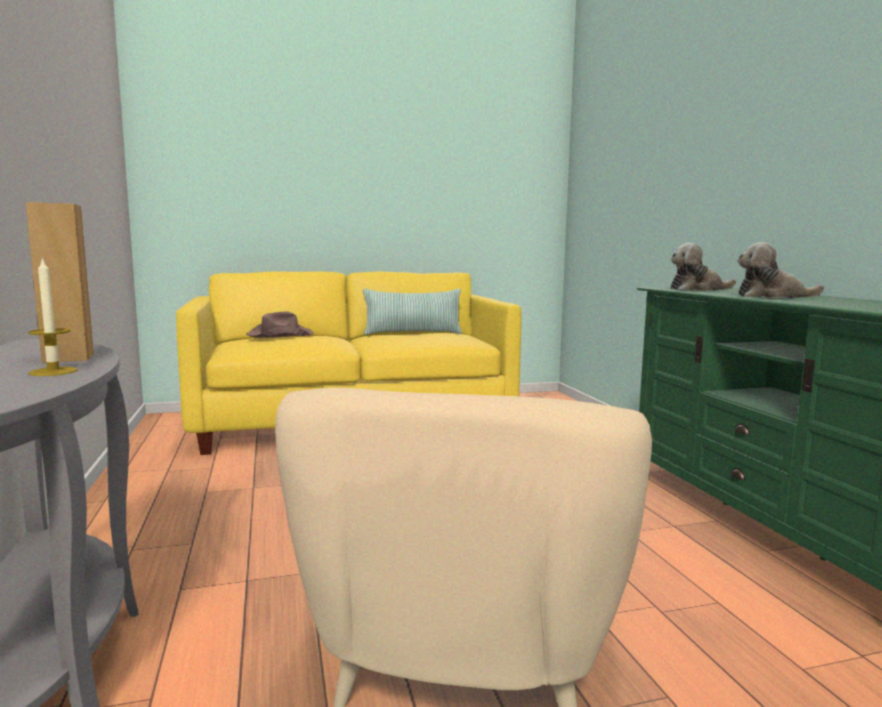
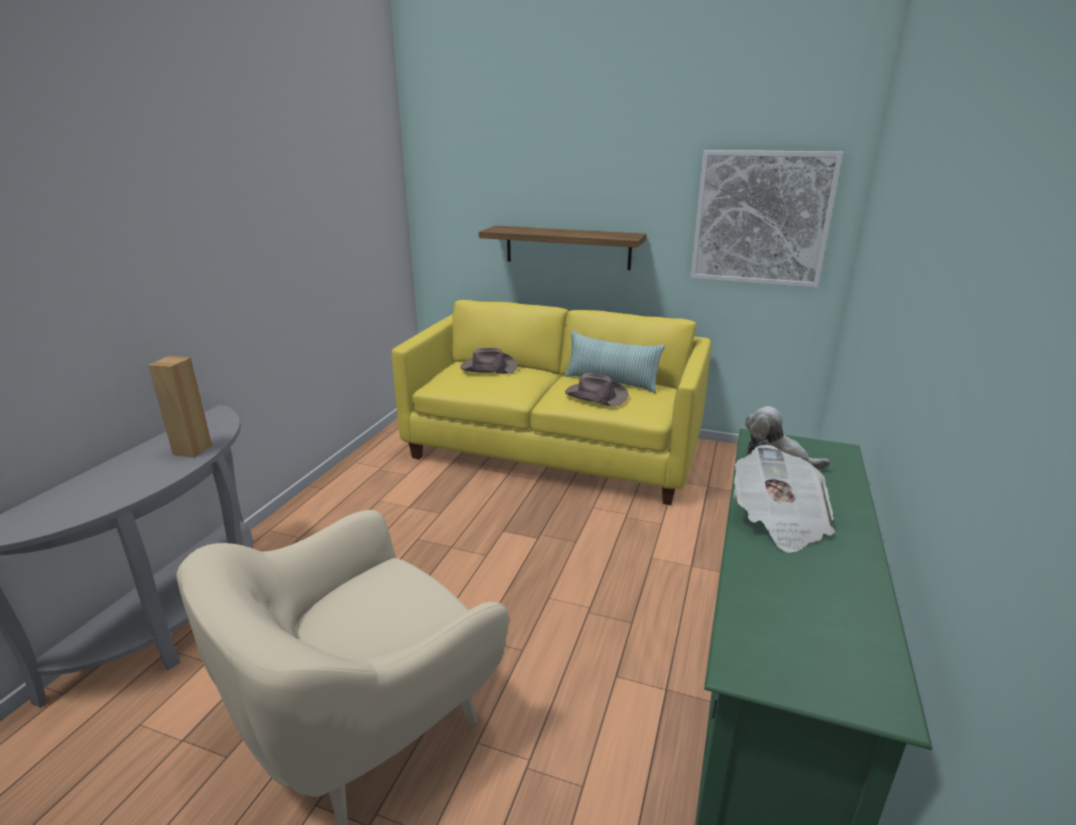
camera: 35 degrees right, 15 degrees up
(53, 371) = (157, 473): candle -> none
(328, 218) = (567, 247): none -> shelf
(417, 338) = (595, 396): none -> brown hat
(499, 187) = (761, 218): none -> picture
(772, 296) = (779, 521): plush toy -> newspaper

